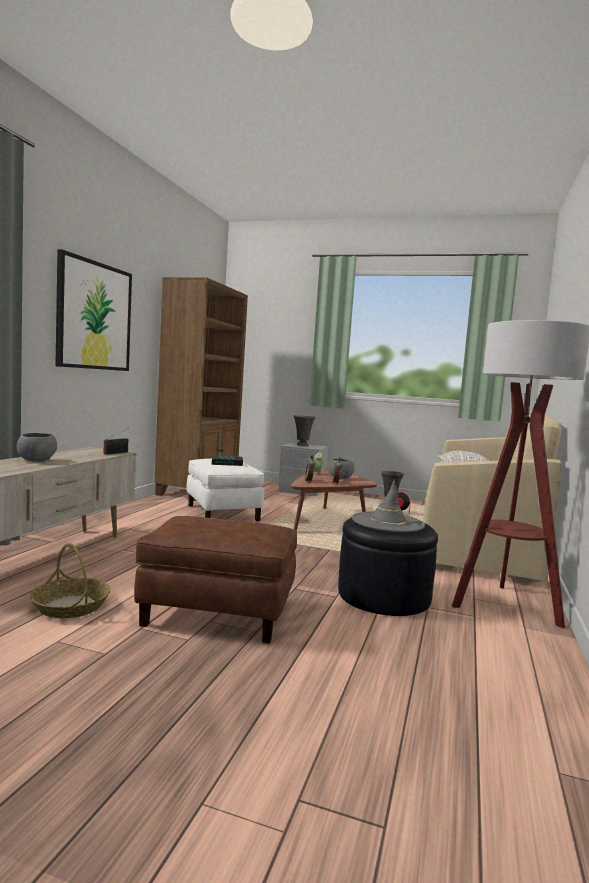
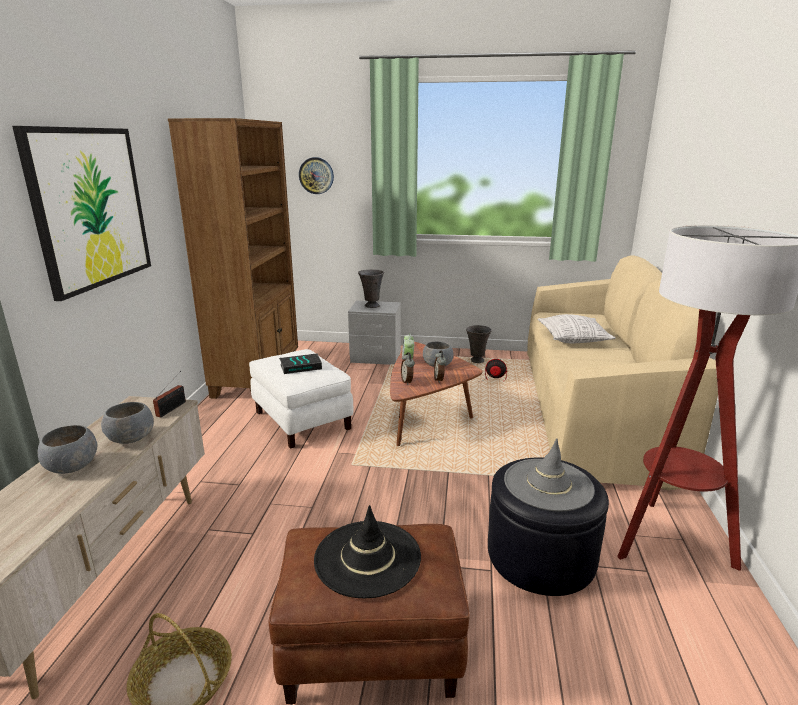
camera: 10 degrees left, 15 degrees up
(82, 457) = (132, 438): none -> grey bowl
(221, 526) = (367, 558): none -> black hat
(272, 342) = (316, 175): none -> wall clock

